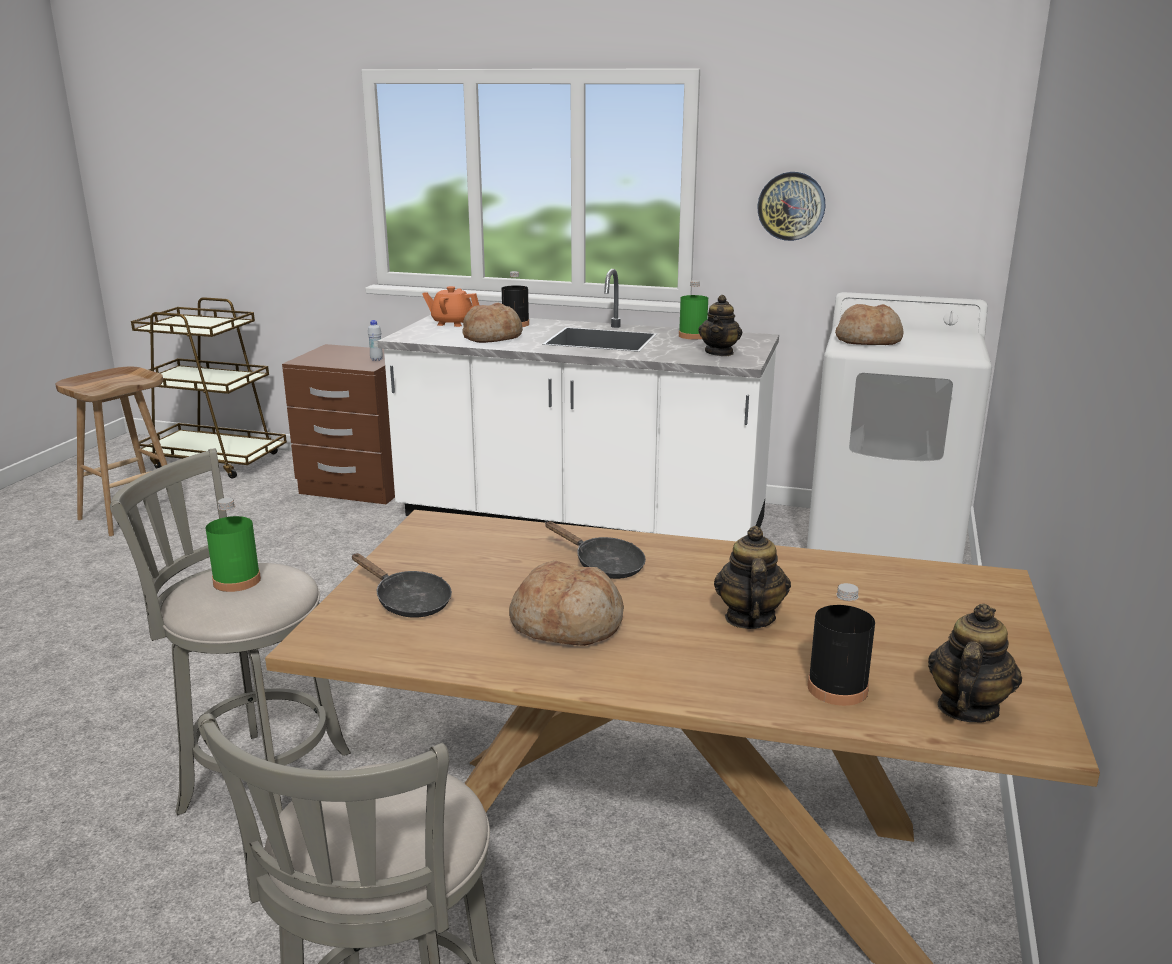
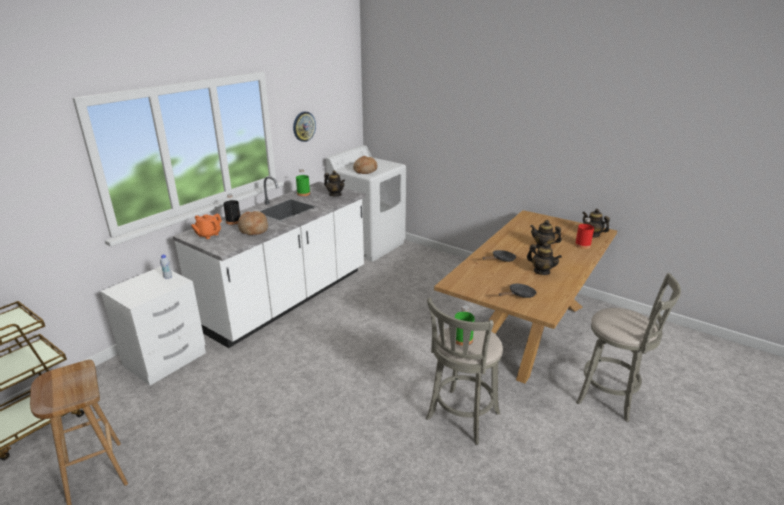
camera: 70 degrees left, 5 degrees up
(359, 486) = (166, 360): brown nightstand -> white nightstand
(568, 624) = (541, 271): bread -> teapot
(837, 688) = (582, 245): black bottle -> red bottle

